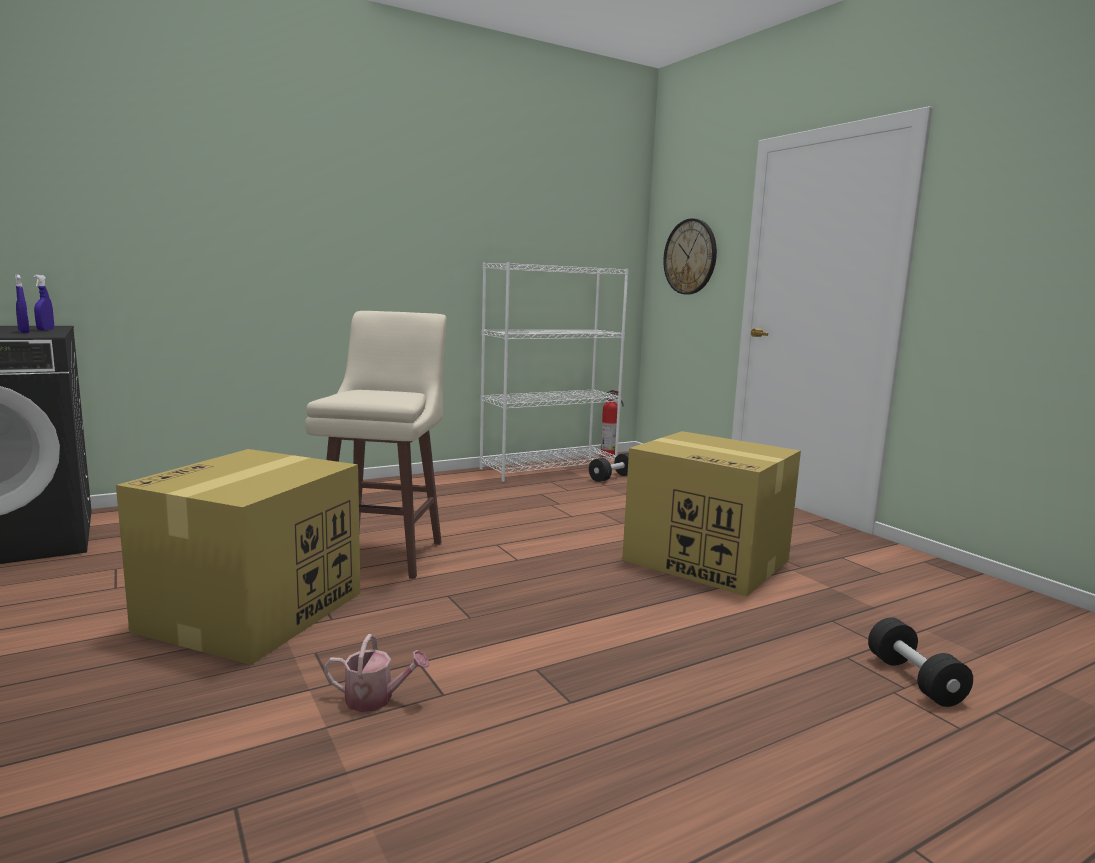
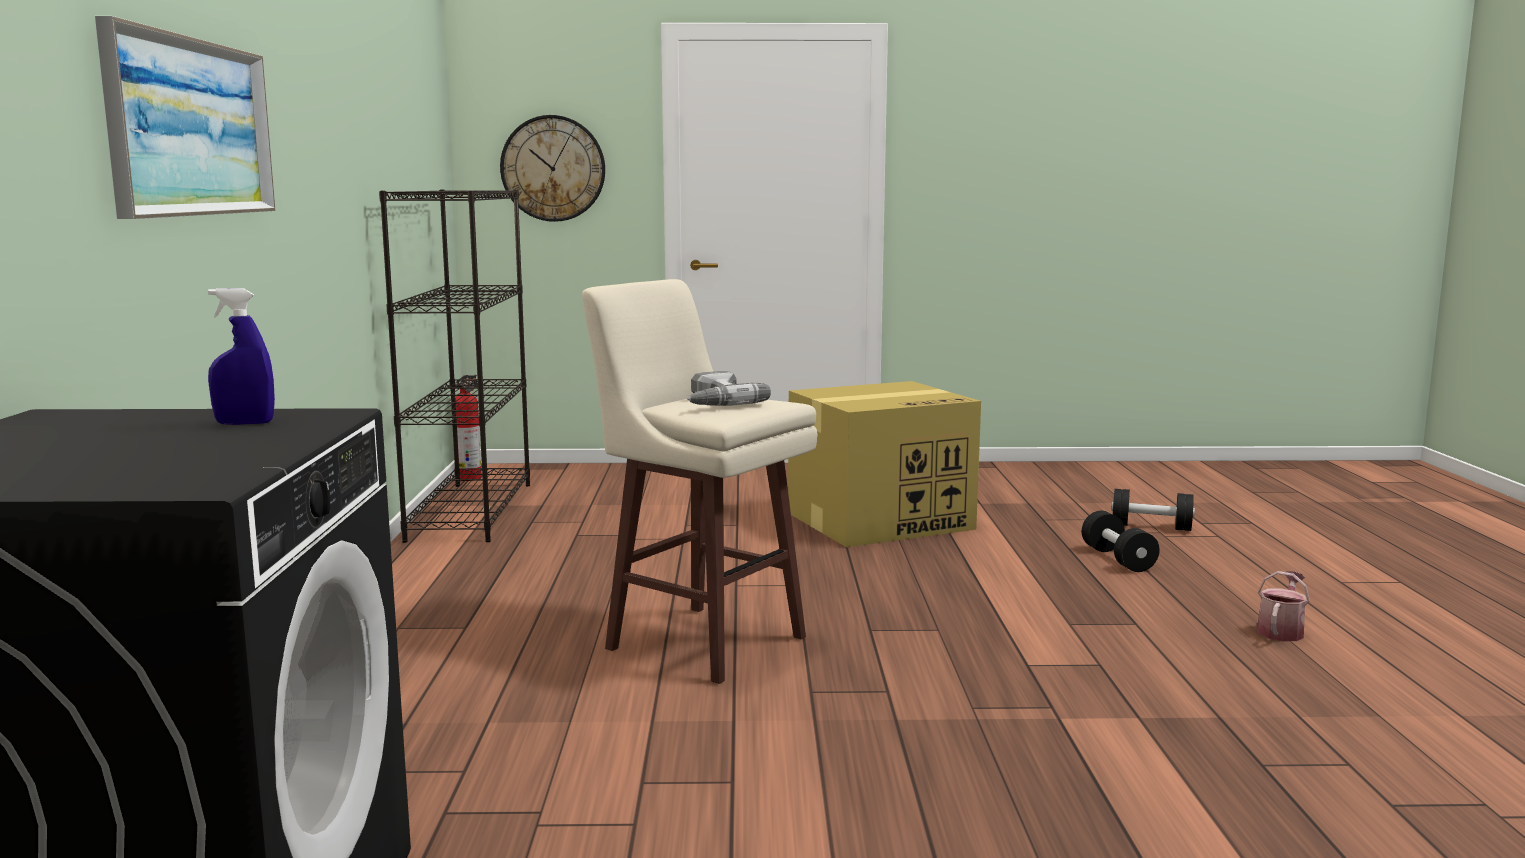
camera: 60 degrees left, 0 degrees up
(45, 330) = (177, 416): blue spray bottle -> none
(245, 219) = (190, 127): none -> picture
(251, 612) = (828, 732): cardboard box -> none
(376, 699) = (1095, 691): watering can -> watering can (1281, 631)
(377, 392) = (714, 402): none -> power drill
(549, 468) = (471, 511): white bookcase -> black bookcase
(612, 478) = (567, 495): black dumbbell -> black dumbbell (1118, 559)

